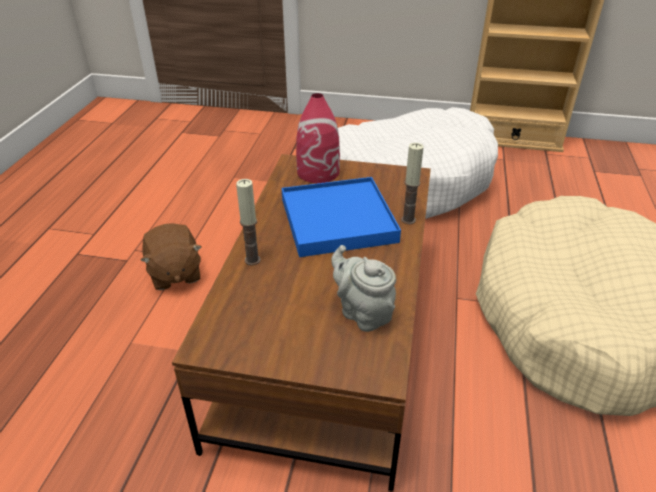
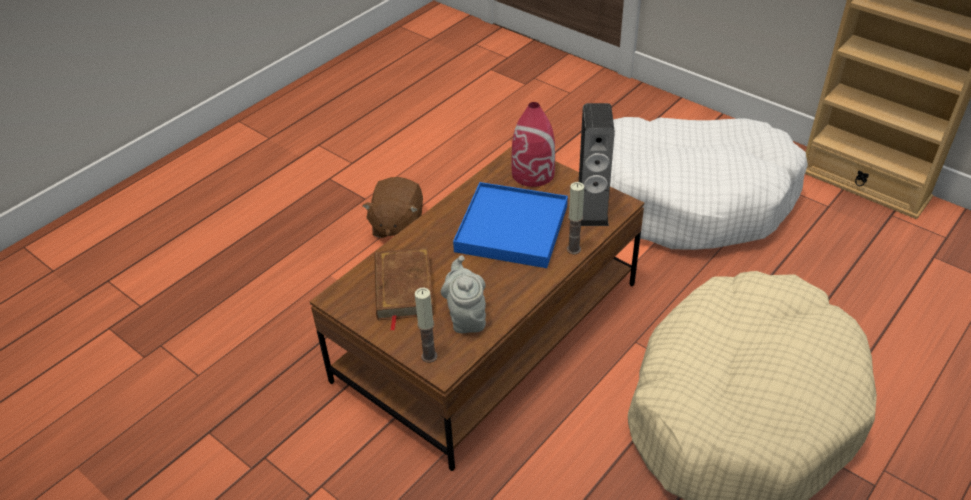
camera: 30 degrees right, 5 degrees up
(252, 260) = (416, 241): candle -> candle (429, 356)
(274, 309) = (403, 288): none -> brown book
(394, 186) = (591, 210): none -> speaker

